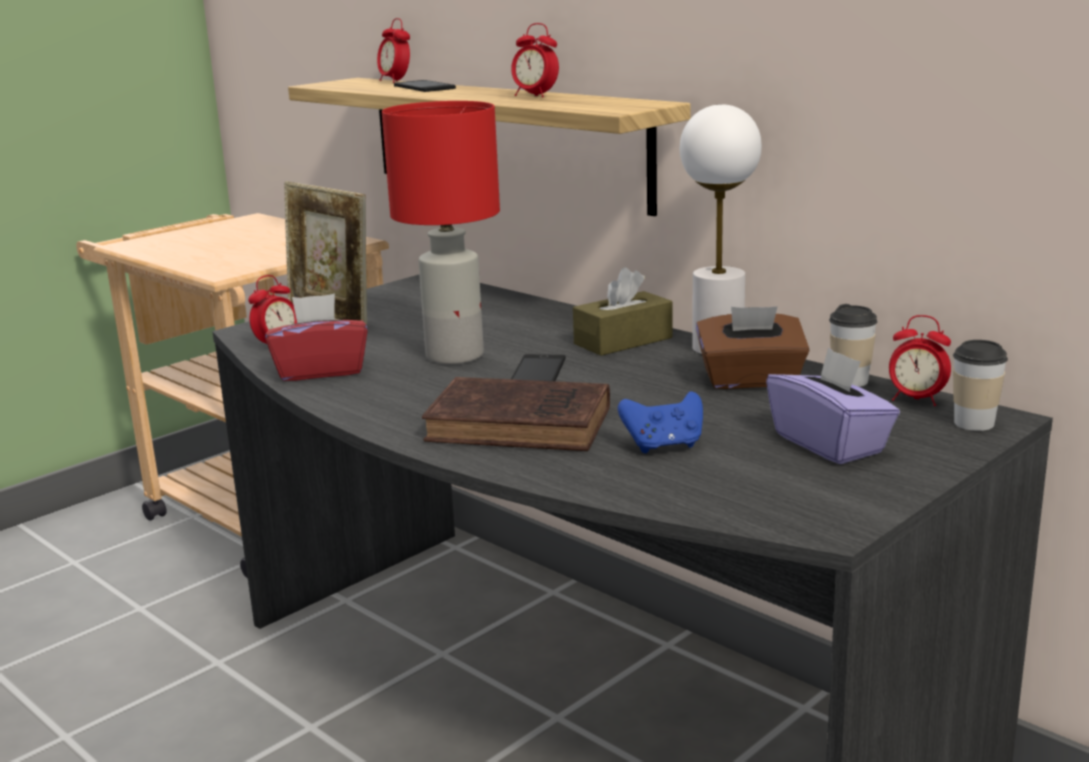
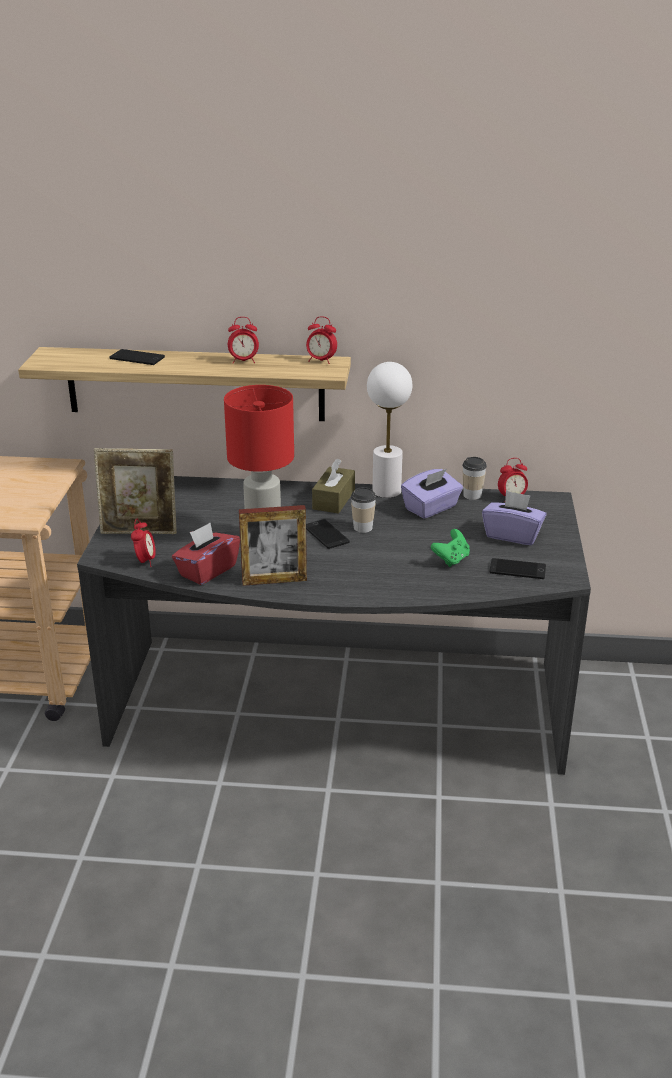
camera: 40 degrees left, 10 degrees up
(373, 401) = (274, 580): none -> picture frame
(395, 81) = (92, 351): alarm clock -> alarm clock (321, 361)
(524, 425) = (374, 569): brown book -> none
(664, 446) = (451, 560): blue game controller -> green game controller
(751, 380) = (431, 508): brown tissue box -> purple tissue box
(754, 488) = (517, 569): none -> phone
(974, 423) = (549, 505): cup -> cup (363, 527)

